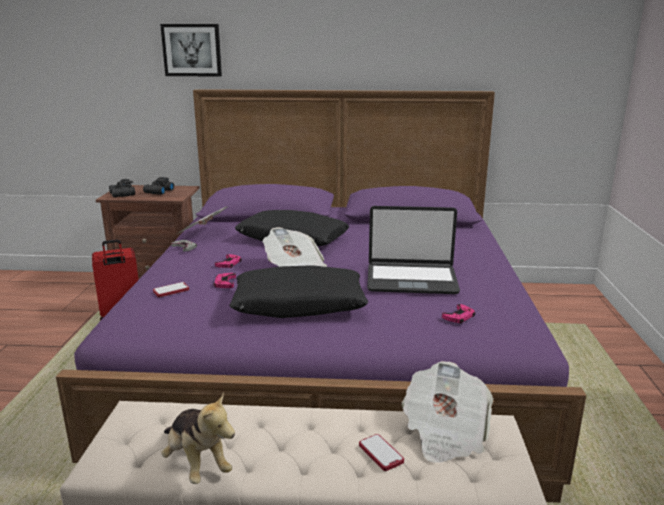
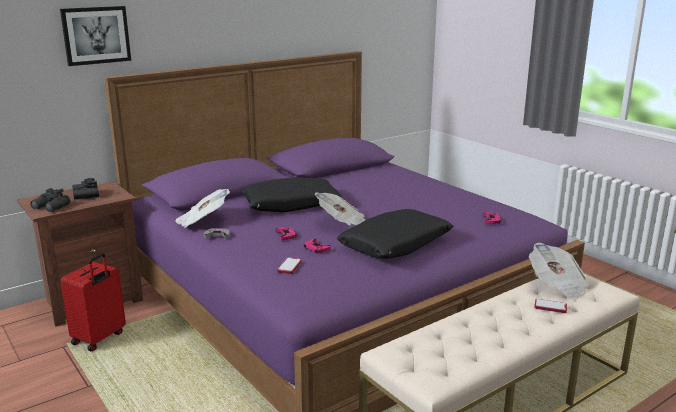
camera: 40 degrees left, 0 degrees up
(197, 463) = (479, 355): plush toy -> none
(411, 279) = (426, 207): laptop -> none

